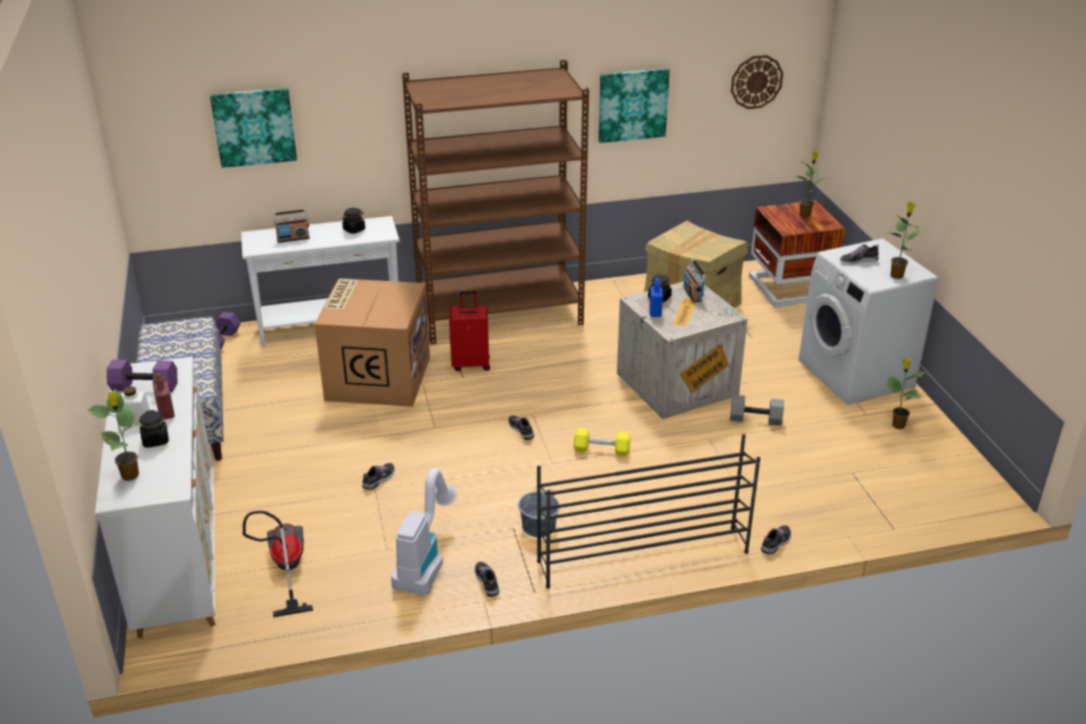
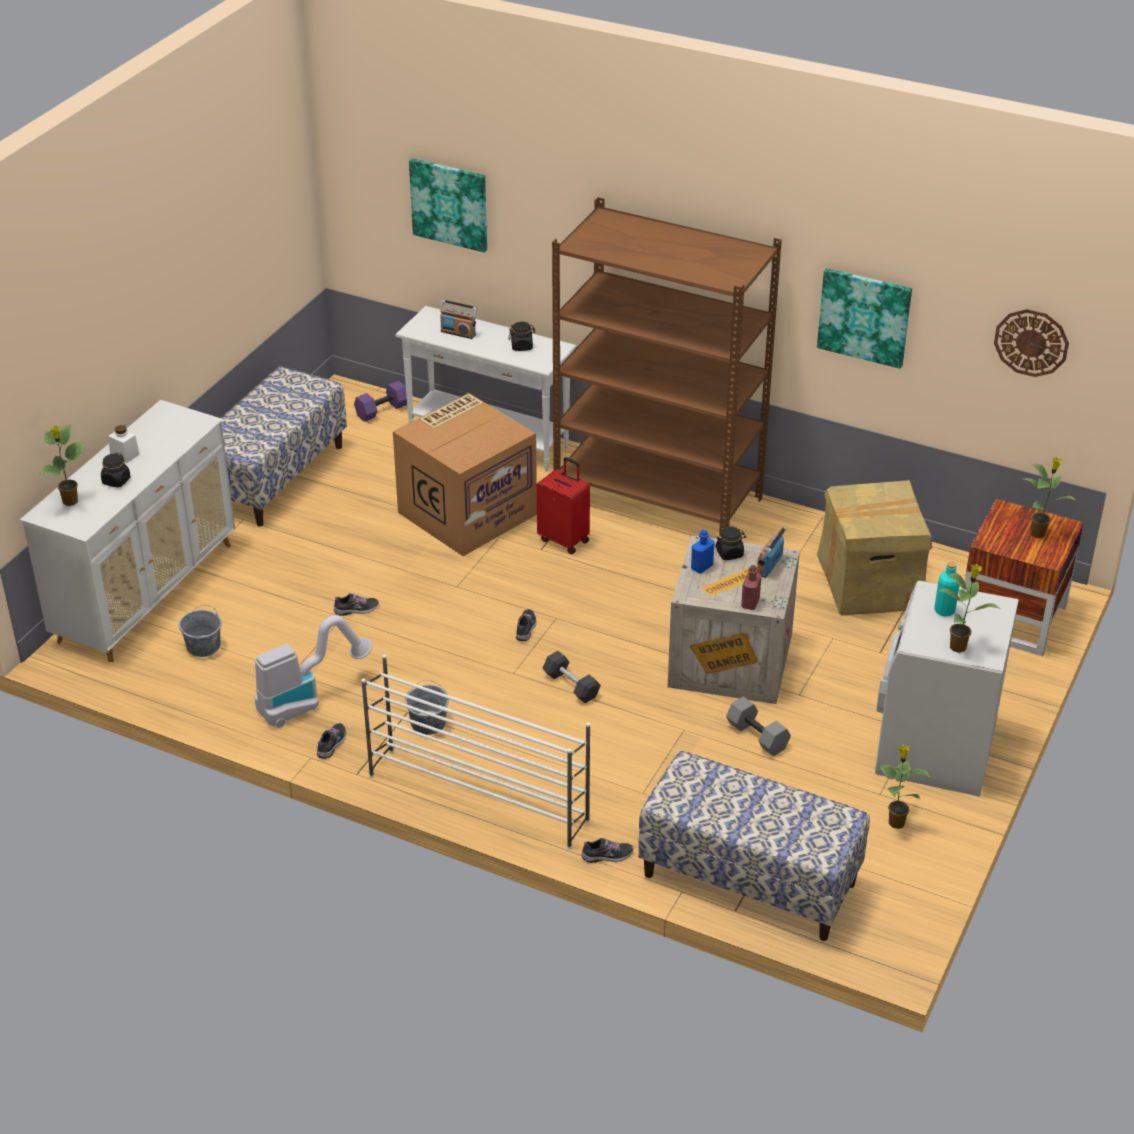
camera: 40 degrees right, 5 degrees up
(146, 386) = (160, 430): purple dumbbell -> none
(166, 413) = (148, 462): red bottle -> red bottle (750, 603)
(284, 569) = (203, 646): vacuum cleaner -> grey bucket
(601, 450) = (571, 685): yellow dumbbell -> black dumbbell
(642, 556) = (477, 797): black shoe rack -> white shoe rack
(858, 260) = (944, 610): shoe -> turquoise bottle
(874, 506) = (748, 880): none -> bench

